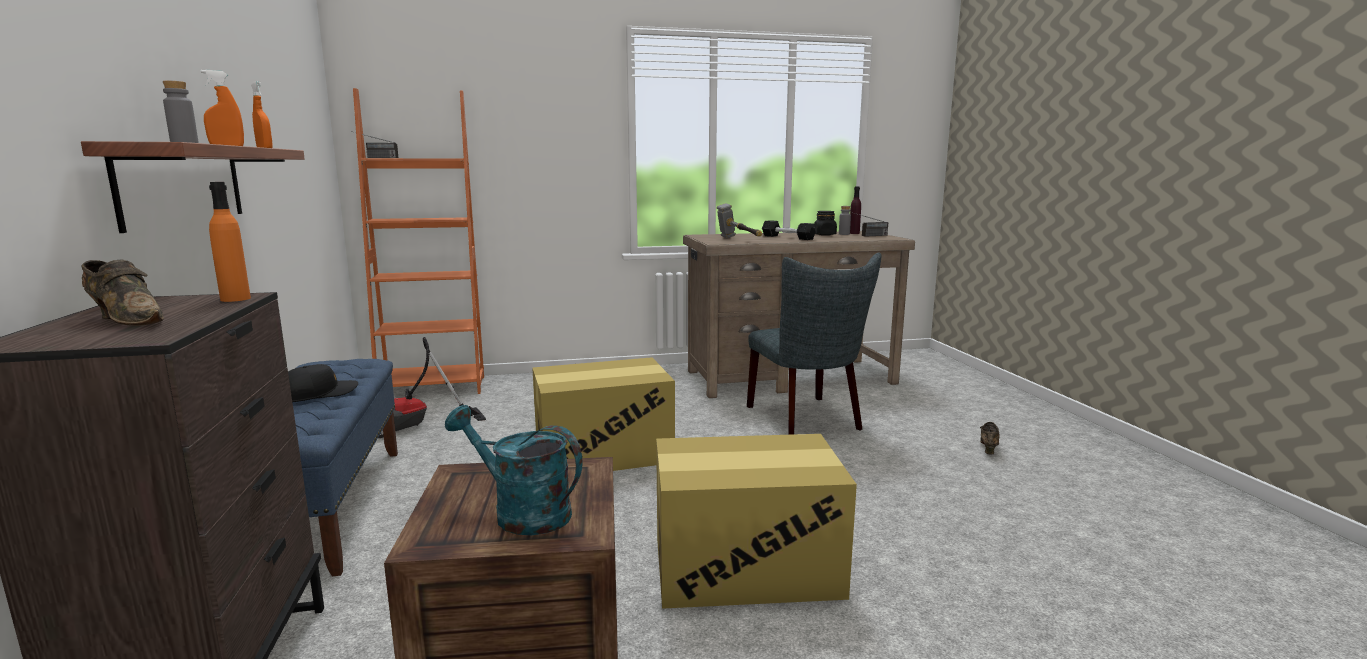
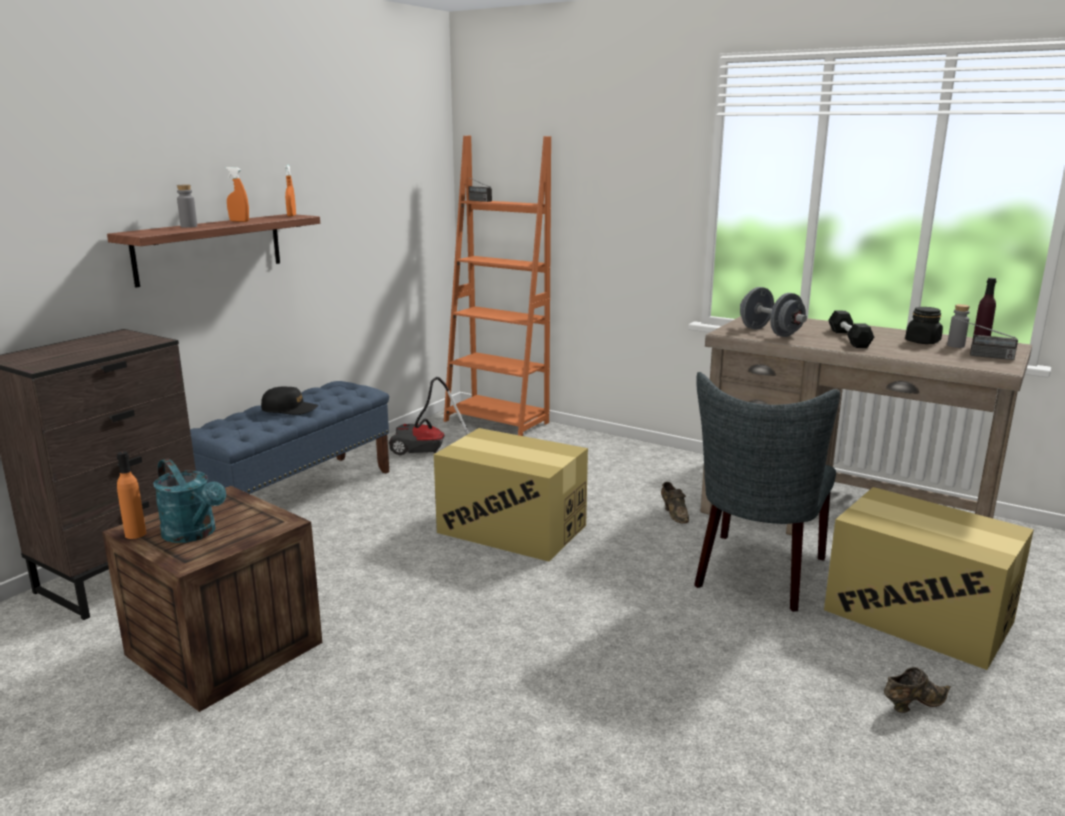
camera: 45 degrees right, 5 degrees up
(127, 320) = (72, 350): brown shoe -> brown shoe (674, 514)
(235, 299) = (146, 342): orange bottle -> orange bottle (135, 534)
(521, 512) = (194, 534): turquoise watering can -> turquoise watering can turned 150 degrees clockwise
(739, 240) = (770, 332): hammer -> grey dumbbell
(746, 567) = (436, 669): cardboard box -> cardboard box (918, 616)

